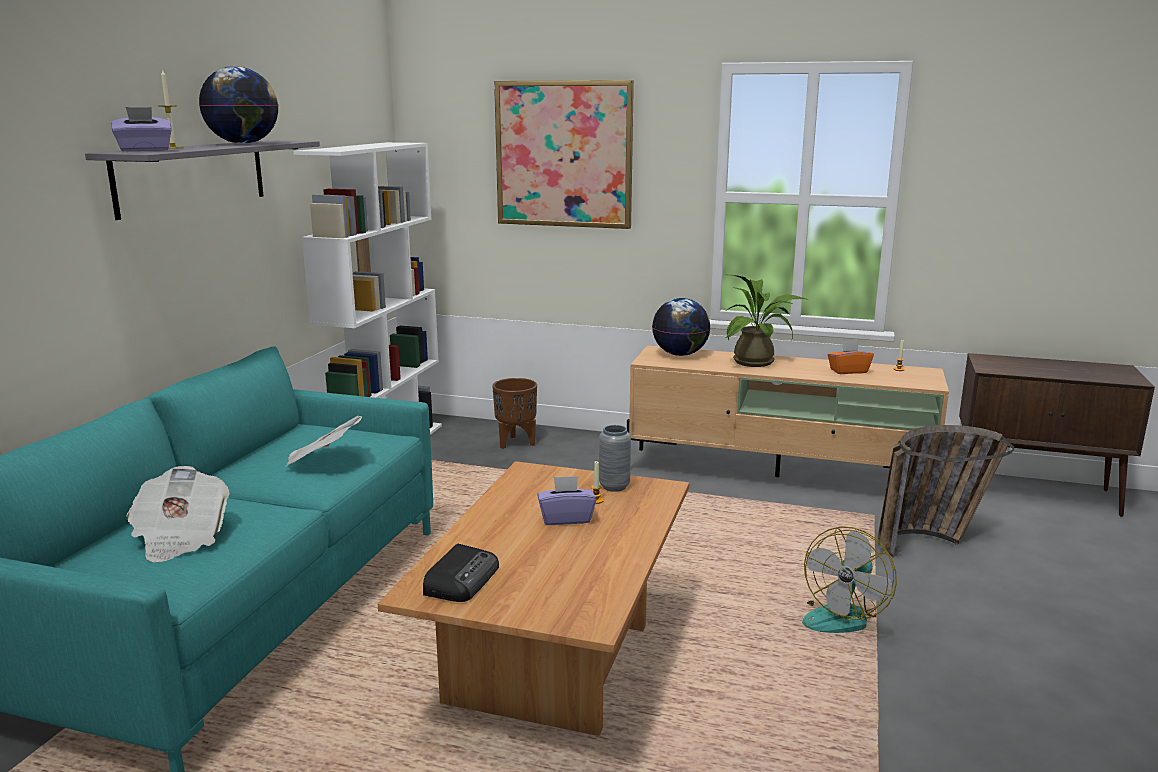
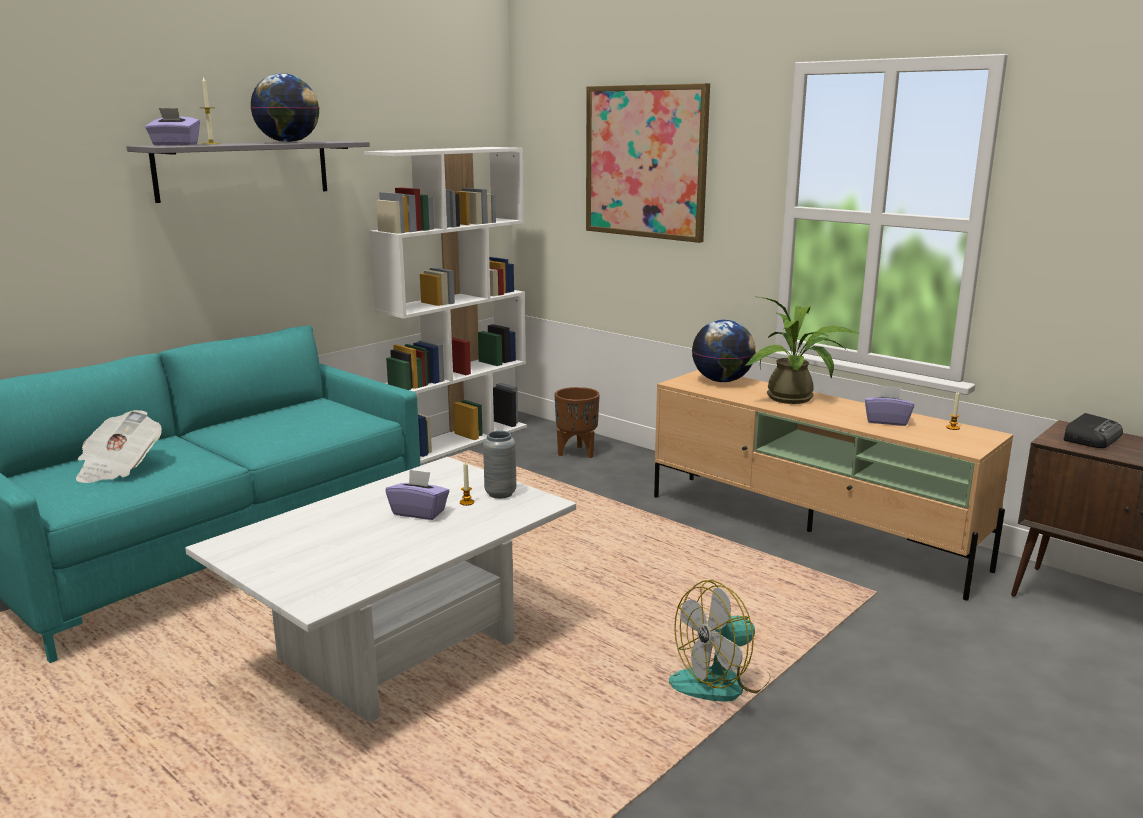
camera: 25 degrees right, 0 degrees up
(323, 461) = (291, 429): newspaper -> none
(462, 579) = (268, 543): radio -> radio (1092, 437)
(555, 666) = (399, 654): brown coffee table -> white coffee table
(848, 371) = (886, 421): orange tissue box -> purple tissue box
(931, 542) = (915, 635): basket -> none

